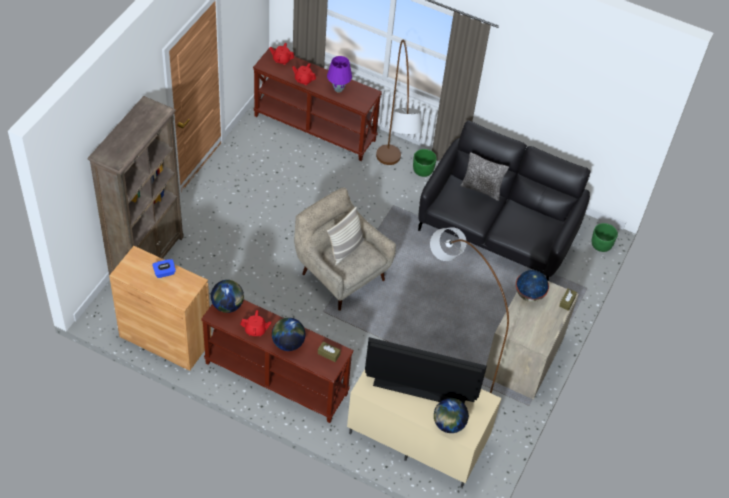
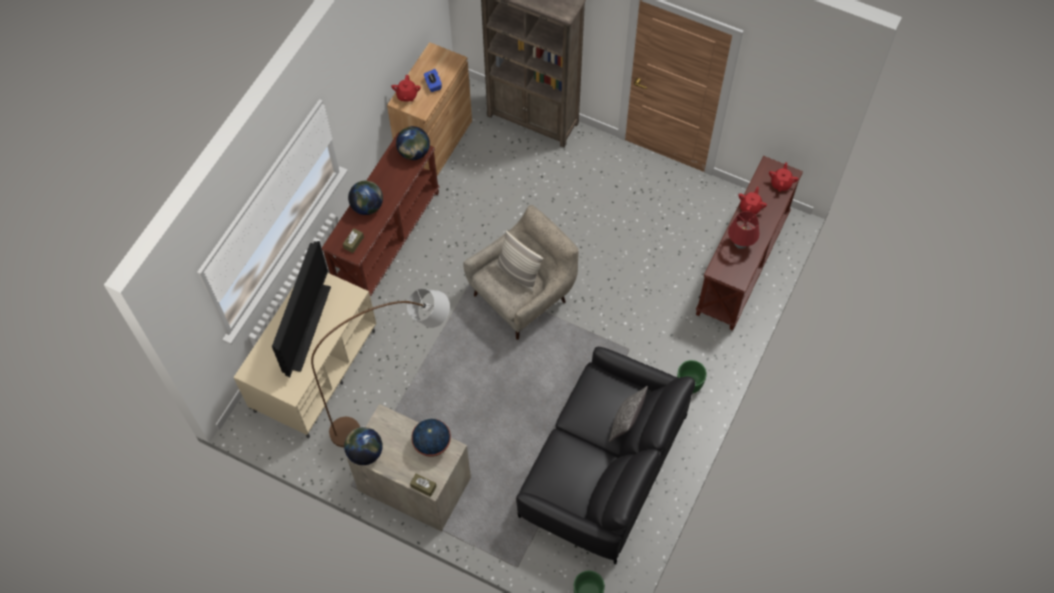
camera: 95 degrees right, 10 degrees up
(255, 330) = (383, 178): red teapot -> red teapot (407, 95)
(338, 89) = (740, 245): purple table lamp -> red table lamp
(391, 191) = (651, 347): brown floor lamp -> none
(448, 424) = (265, 353): globe -> globe (365, 452)

